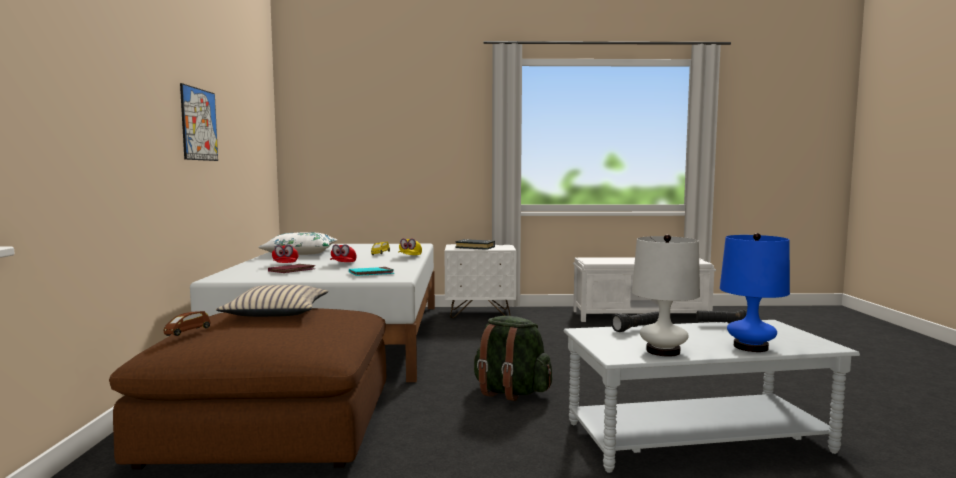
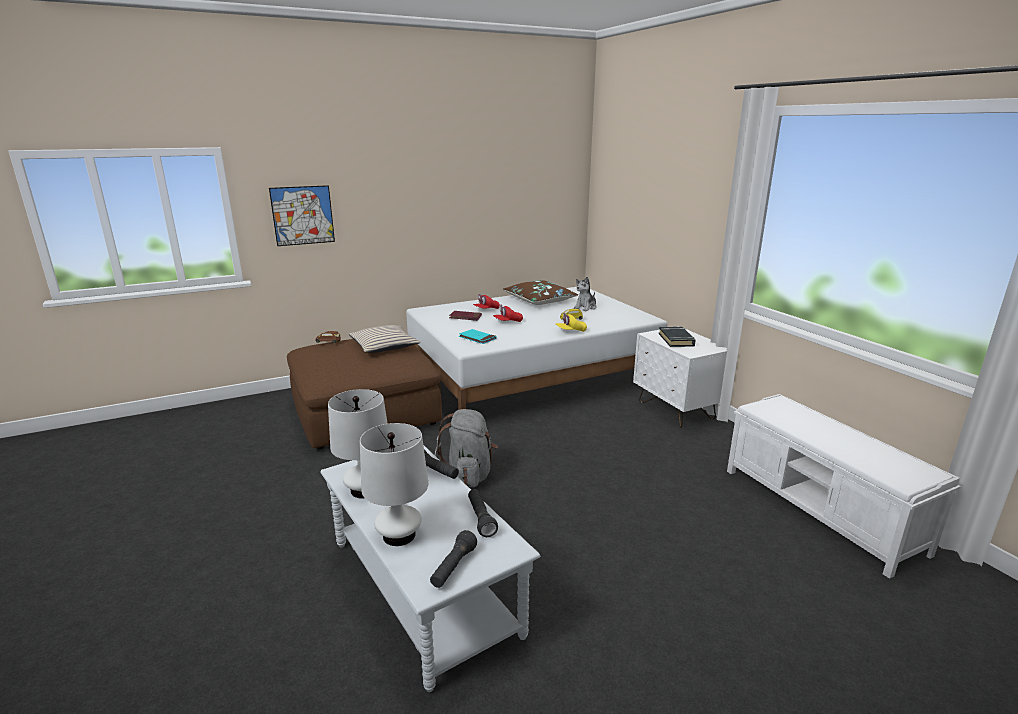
camera: 65 degrees right, 15 degrees up
(199, 124) = (443, 196): picture -> picture (302, 215)
(300, 253) = (539, 300): white pillow -> brown pillow
(355, 249) = (585, 307): none -> plush toy
(510, 392) = (468, 475): green backpack -> grey backpack
(750, 347) = (399, 535): blue table lamp -> white table lamp
(798, 338) = (453, 568): none -> black flashlight

